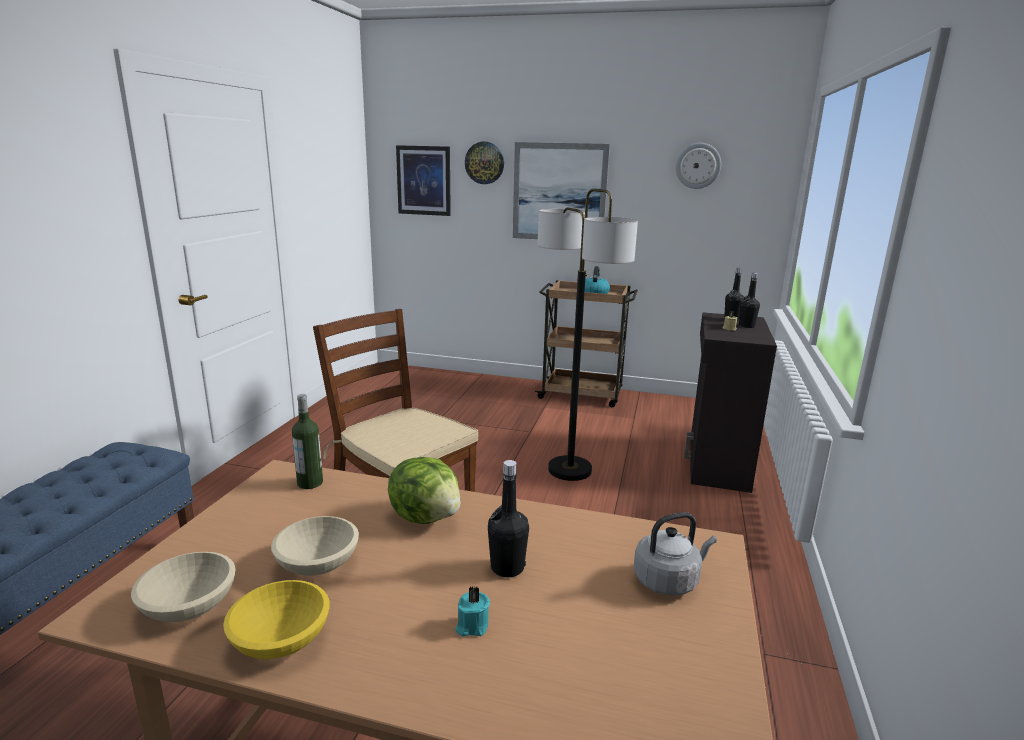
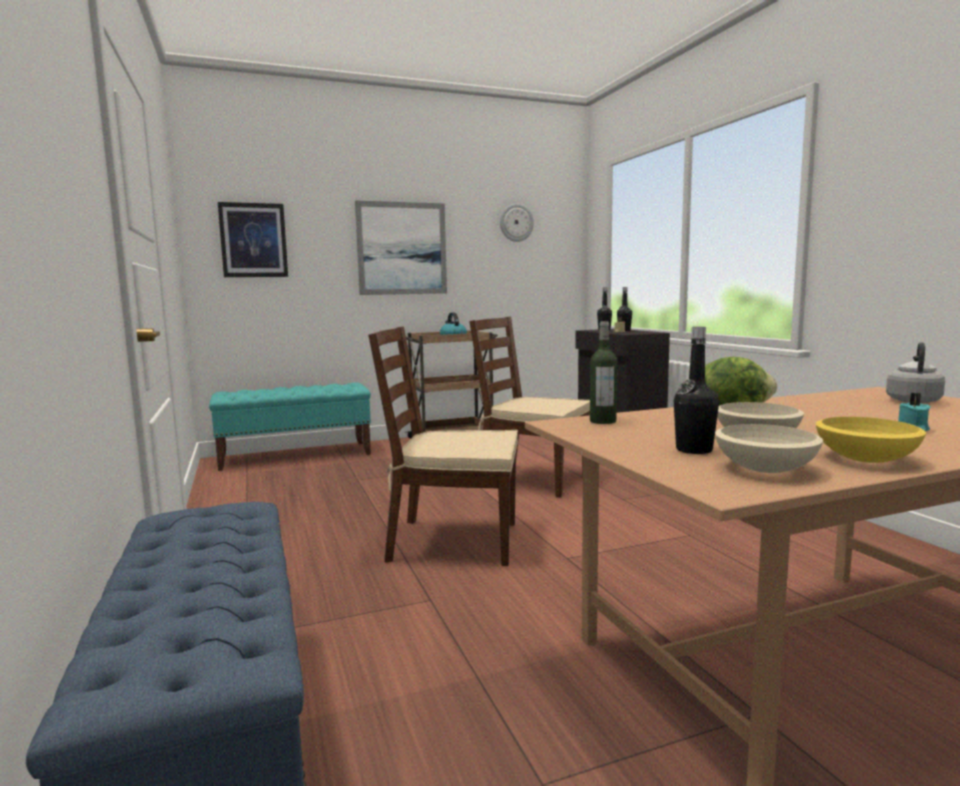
camera: 35 degrees left, 10 degrees down
(437, 378) = (296, 455): none -> turquoise bench
(484, 163) = (323, 221): wall clock -> none
(507, 567) = (844, 414): black bottle -> black bottle (694, 450)
(569, 469) = (532, 479): floor lamp -> brown chair

